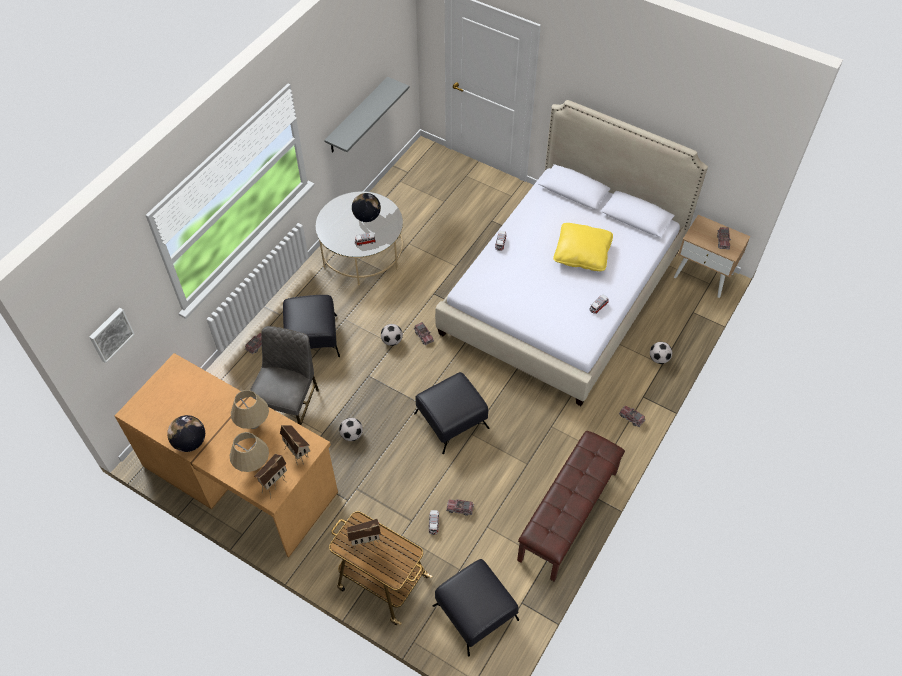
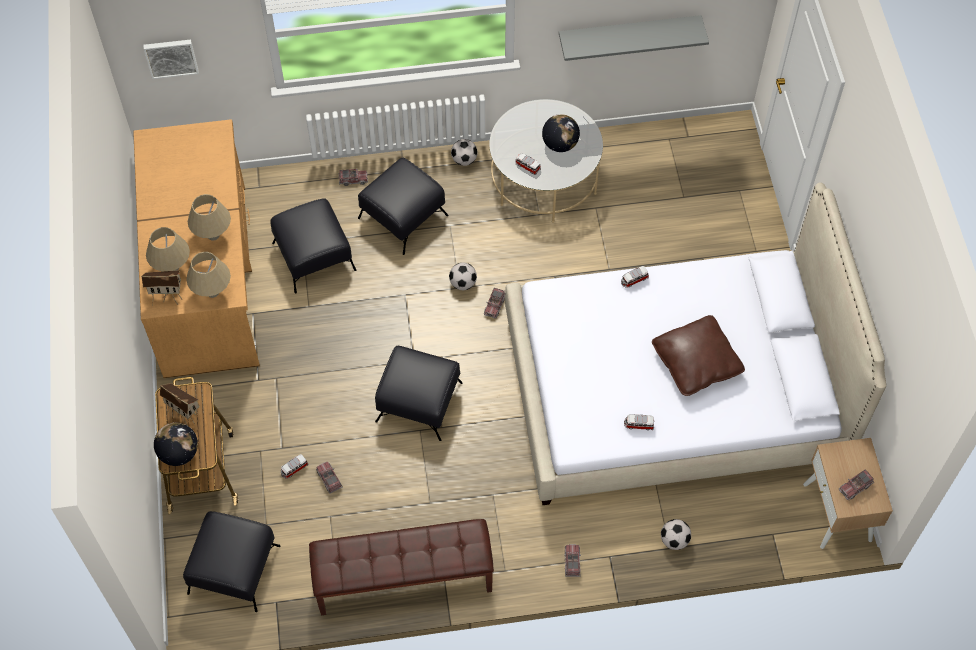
camera: 50 degrees right, 5 degrees up
(190, 442) = (155, 204): globe -> globe (179, 453)
(289, 405) = (313, 257): grey chair -> black ottoman
(298, 454) = (212, 292): toy house -> beige table lamp
(352, 435) = (328, 331): football -> football (464, 160)
(582, 254) = (696, 362): yellow pillow -> brown pillow

